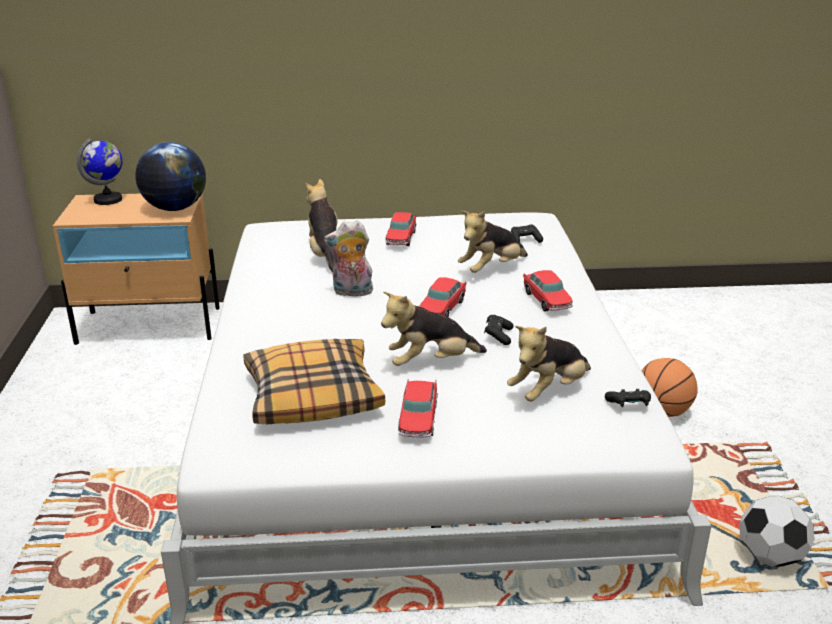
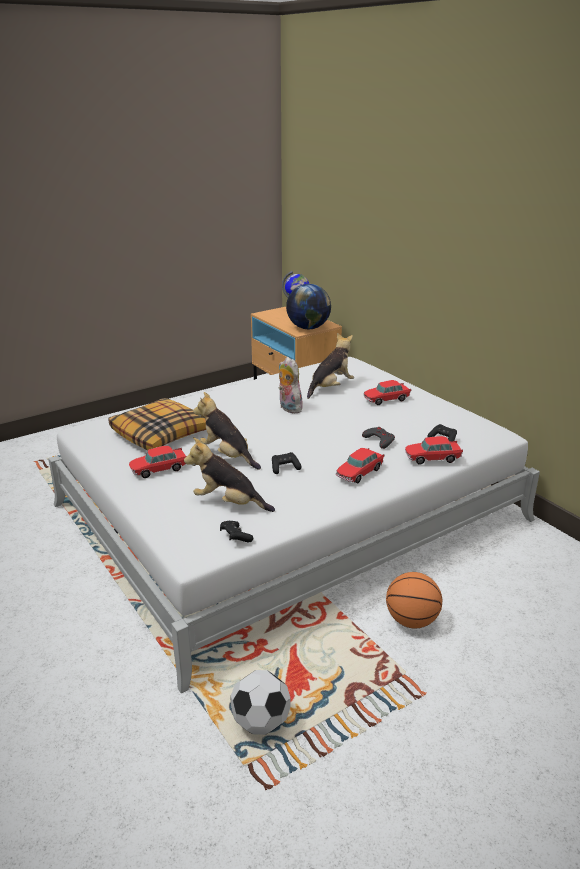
camera: 60 degrees right, 0 degrees up
(442, 308) = (299, 439): toy car -> toy car (432, 458)
(491, 269) = (379, 440): plush toy -> grey game controller

